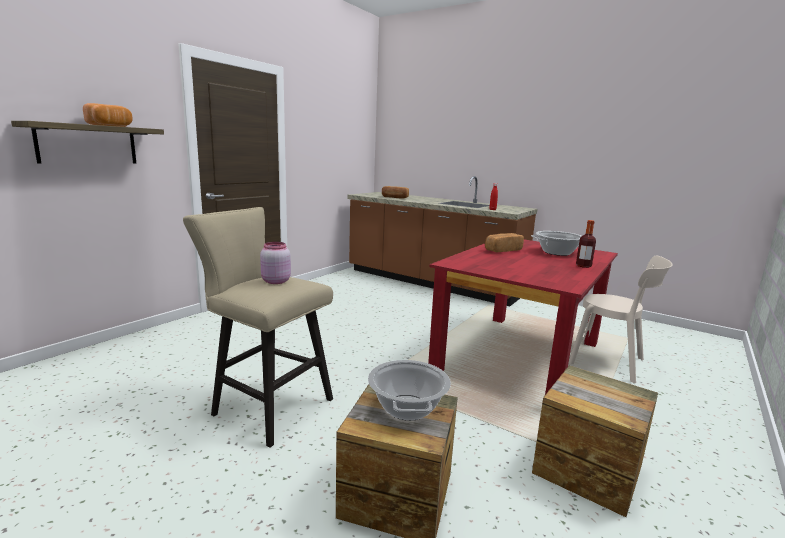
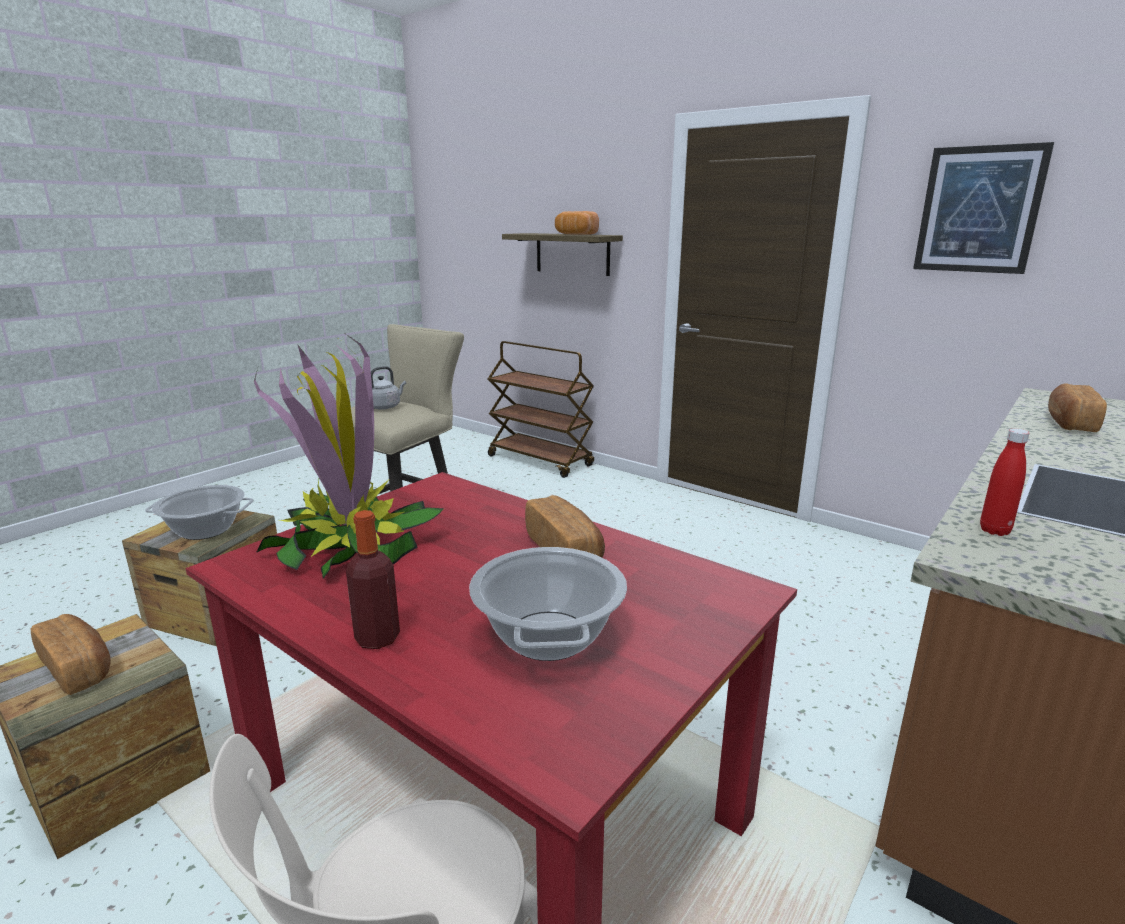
camera: 95 degrees right, 5 degrees up
(109, 351) = (541, 461): none -> brown cart
(275, 281) = (385, 407): pink jar -> grey kettle
(322, 126) = (979, 210): none -> picture
(529, 272) = (350, 545): none -> potted plant
(603, 396) = (78, 668): none -> bread

